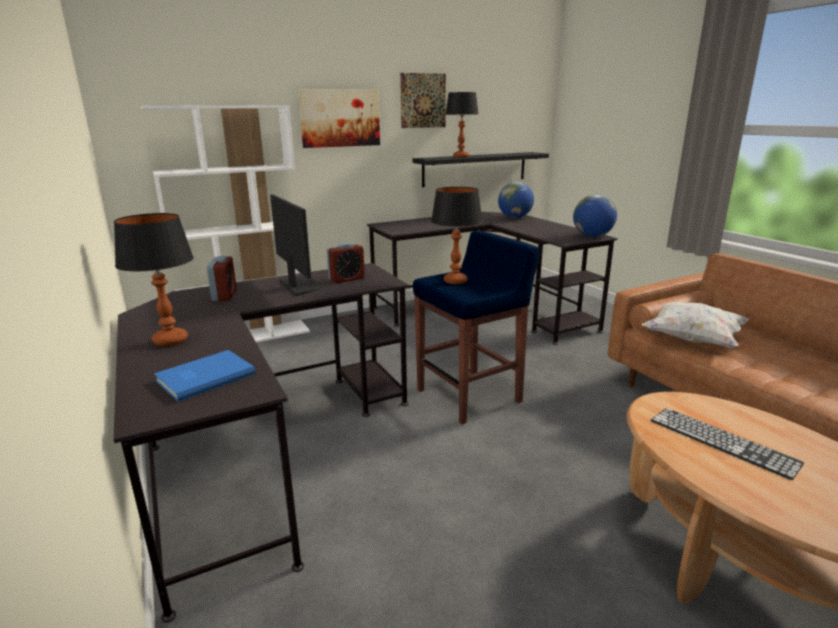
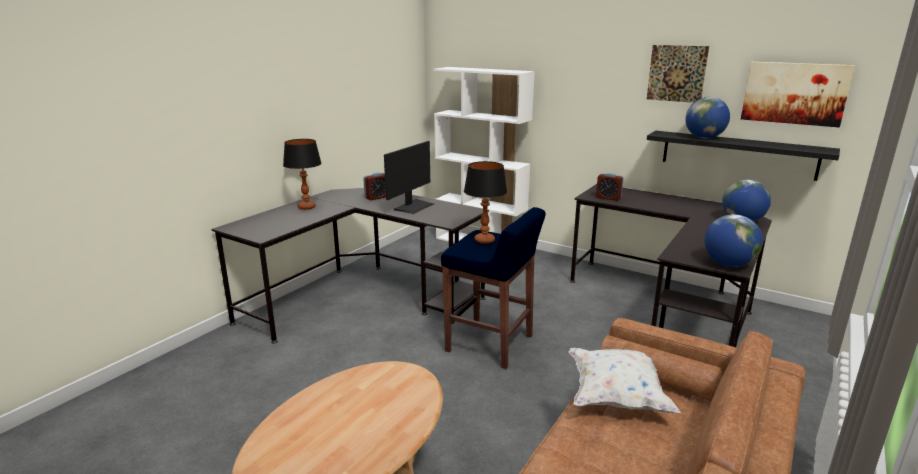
camera: 60 degrees right, 0 degrees up
(203, 377) = (271, 224): blue book -> none
(340, 118) = (585, 84): picture -> picture (794, 93)
(346, 279) = (441, 212): alarm clock -> alarm clock (608, 198)
(461, 156) = (704, 138): table lamp -> globe
(722, 441) = (362, 401): keyboard -> none

